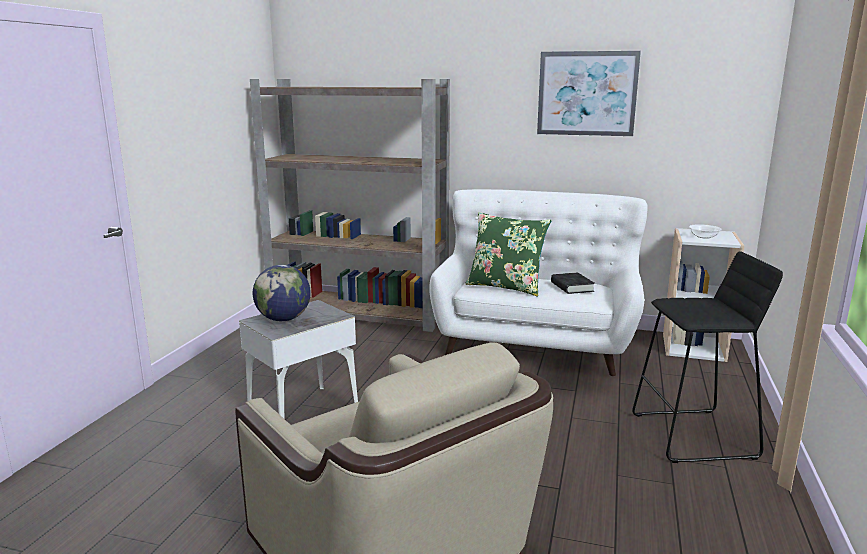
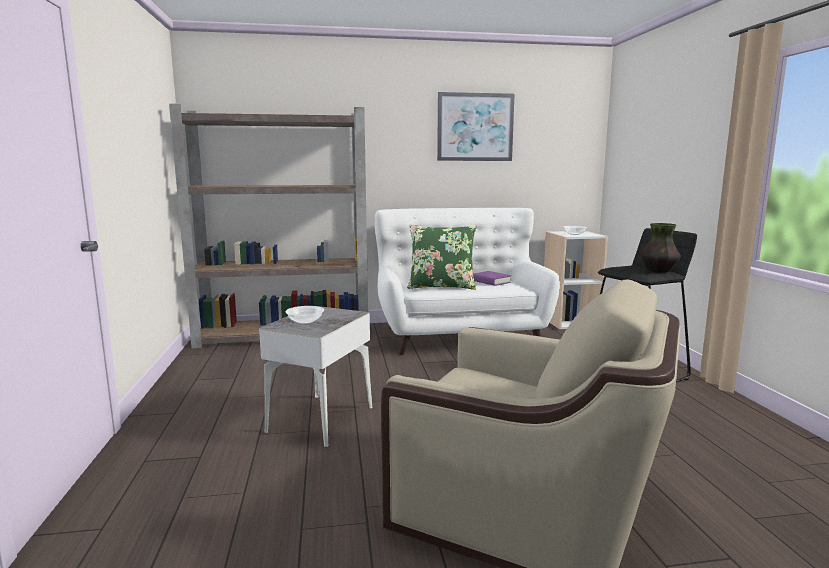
camera: 25 degrees left, 5 degrees down
(283, 319) = (305, 322): globe -> bowl
(572, 287) = (491, 281): black book -> purple book
(721, 314) = (658, 271): none -> vase

